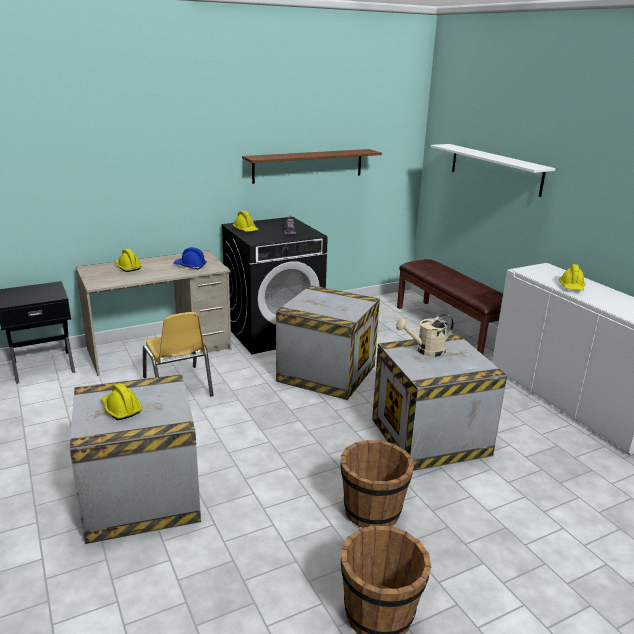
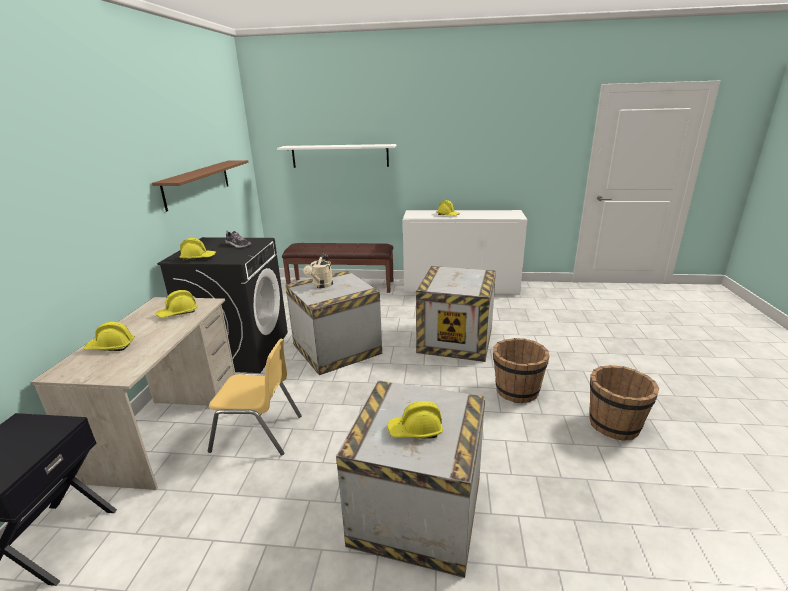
camera: 55 degrees left, 0 degrees up
(190, 266) = (178, 313): blue hard hat -> yellow hard hat
(425, 351) = (444, 280): beige watering can -> beige watering can (321, 285)

